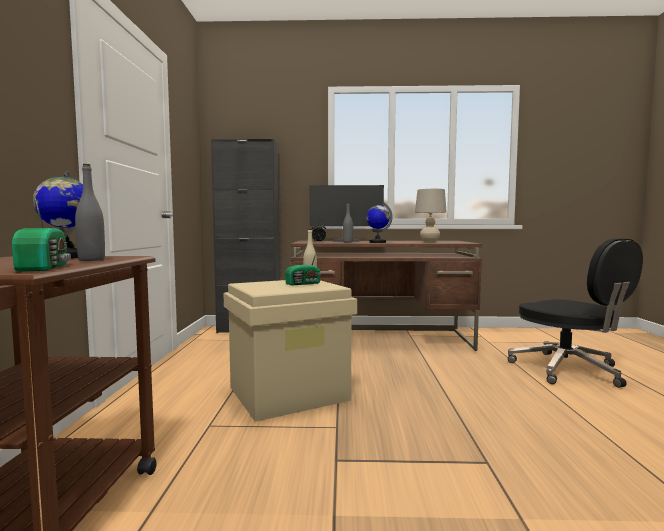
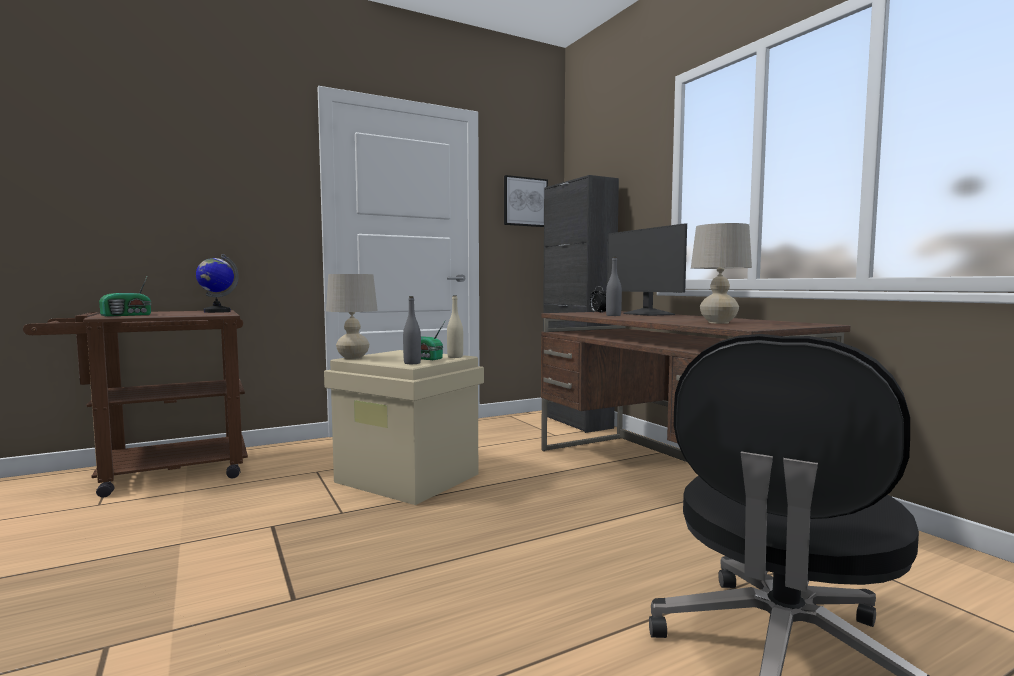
camera: 60 degrees right, 0 degrees up
(91, 260) = (188, 314): grey bottle -> grey bottle (412, 363)
(188, 148) = (525, 202): none -> picture
(263, 292) = (353, 358): none -> beige table lamp
(377, 242) = (632, 318): globe -> none

